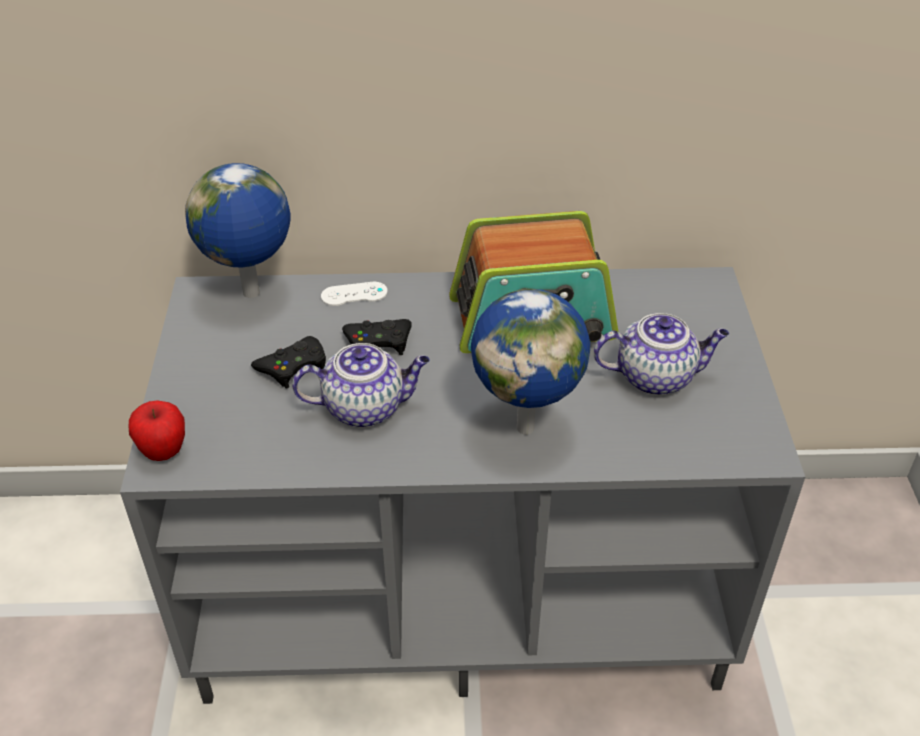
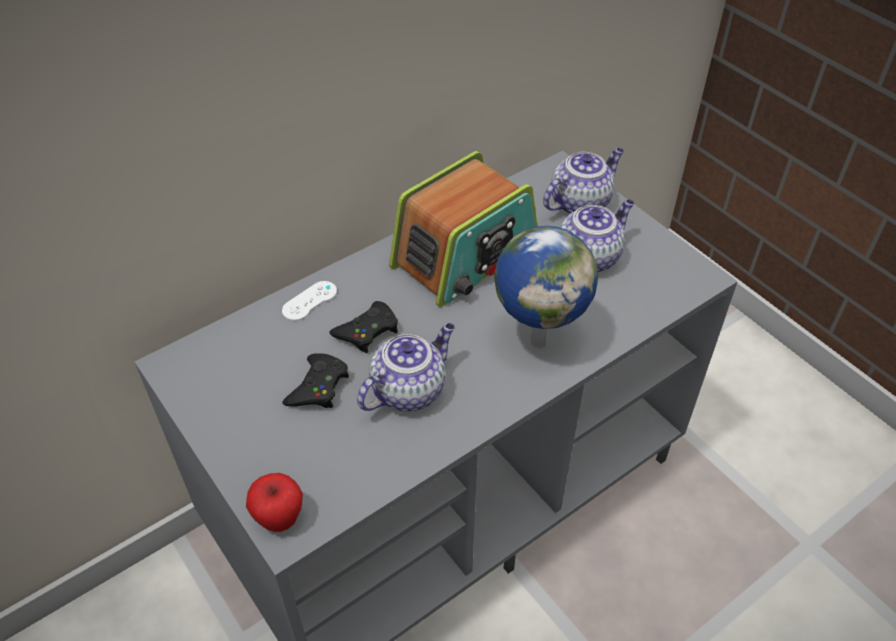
camera: 35 degrees left, 5 degrees up
(252, 294) = (221, 343): globe -> none
(701, 323) = (580, 202): none -> teapot

